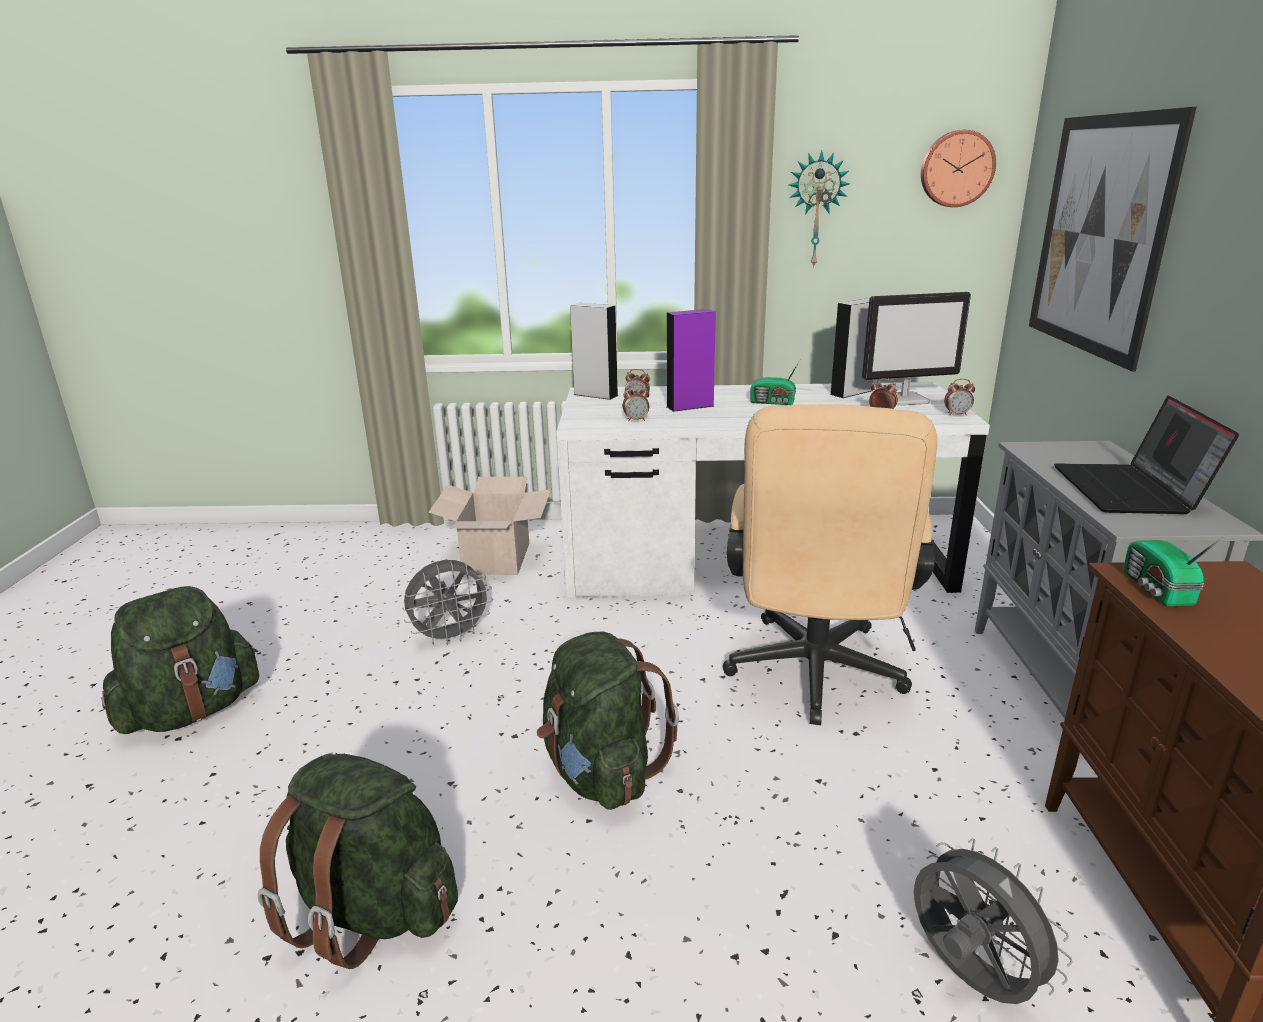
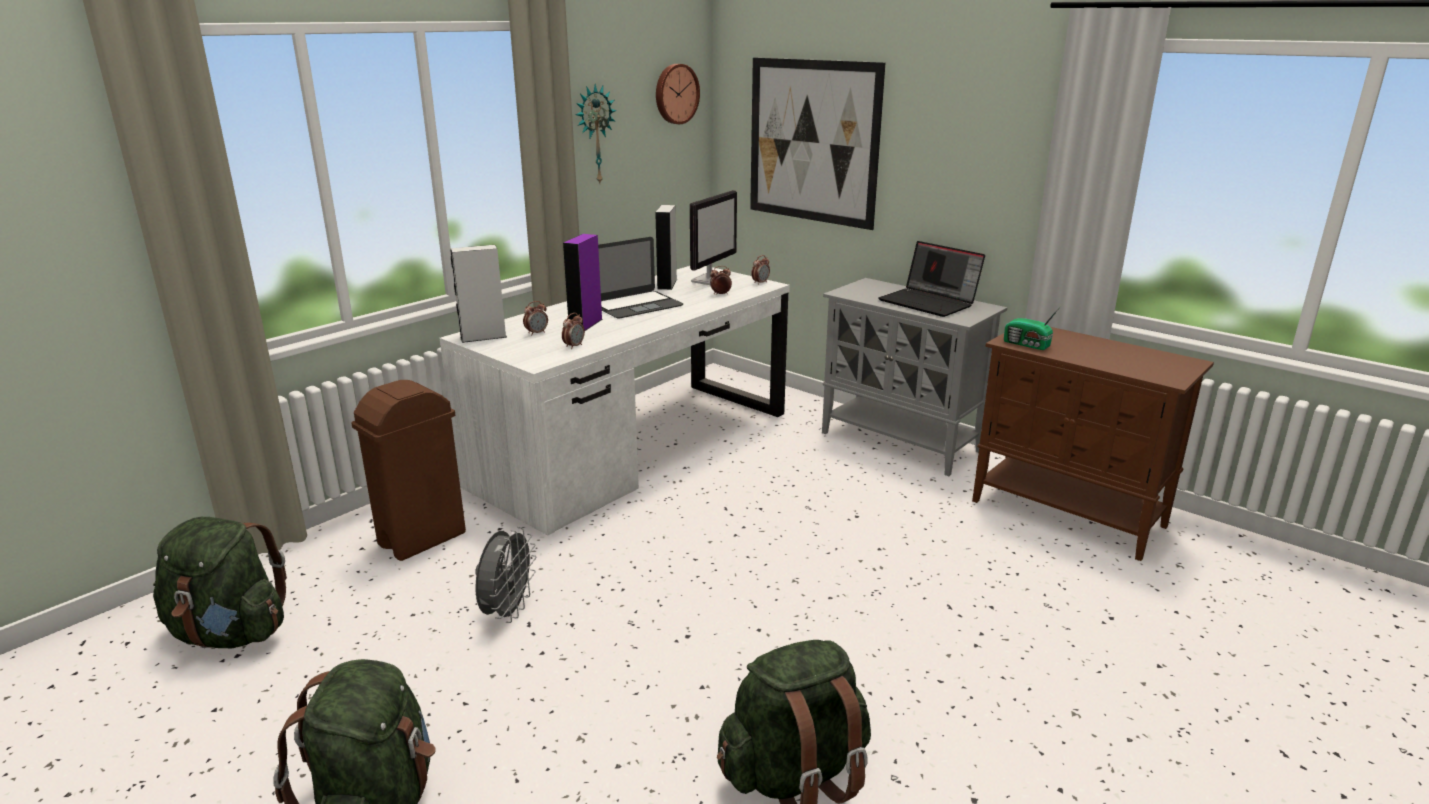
camera: 50 degrees left, 0 degrees up
(496, 558) = (421, 539): cardboard box -> brown trash can
(601, 773) = (776, 618): green backpack -> green backpack (230, 633)
(773, 402) = (636, 305): radio -> laptop
(814, 678) = (790, 500): beige office chair -> none
(969, 978) = (1050, 585): grey fan -> none

